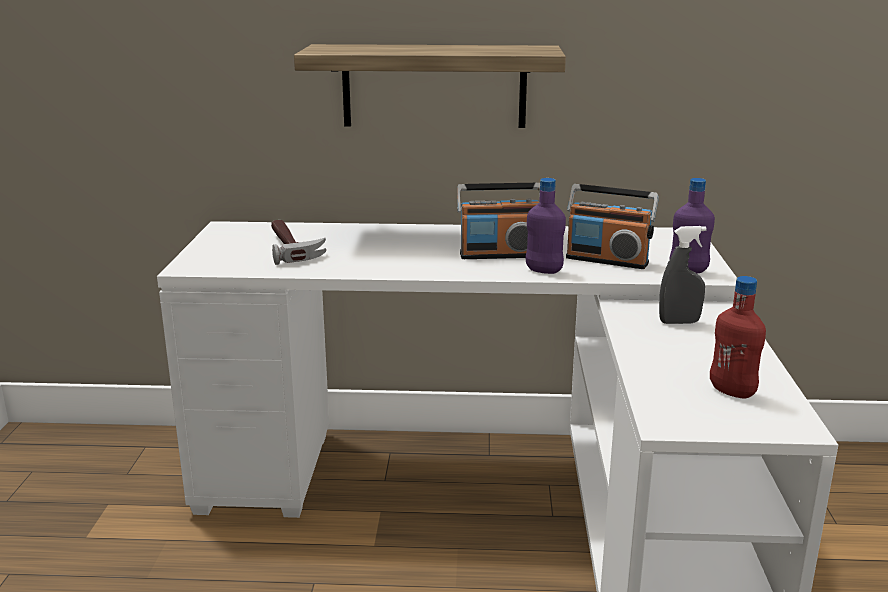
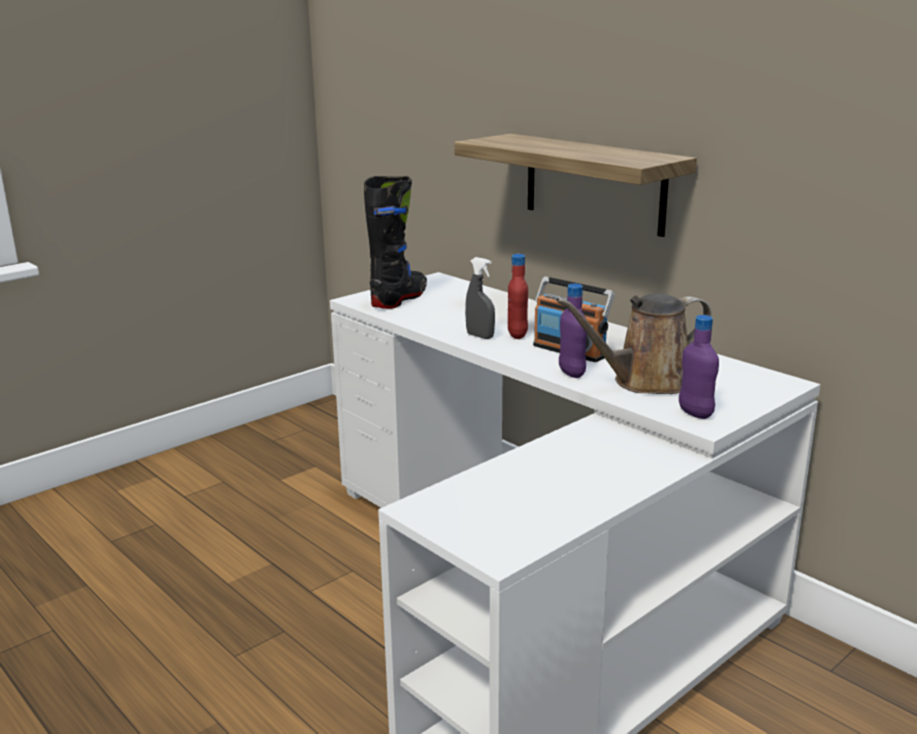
camera: 45 degrees right, 0 degrees up
(236, 254) = (399, 299): none -> black boot
(293, 248) = (443, 304): hammer -> none
(607, 260) = (645, 382): radio -> brown watering can
(679, 322) = (612, 452): grey spray bottle -> grey spray bottle (480, 336)
(732, 392) = (517, 513): red bottle -> red bottle (517, 335)

